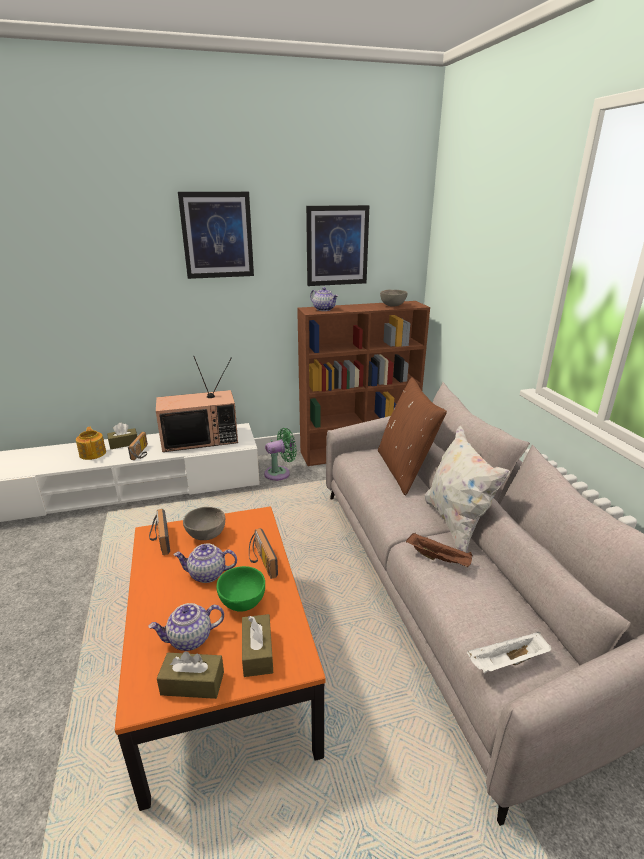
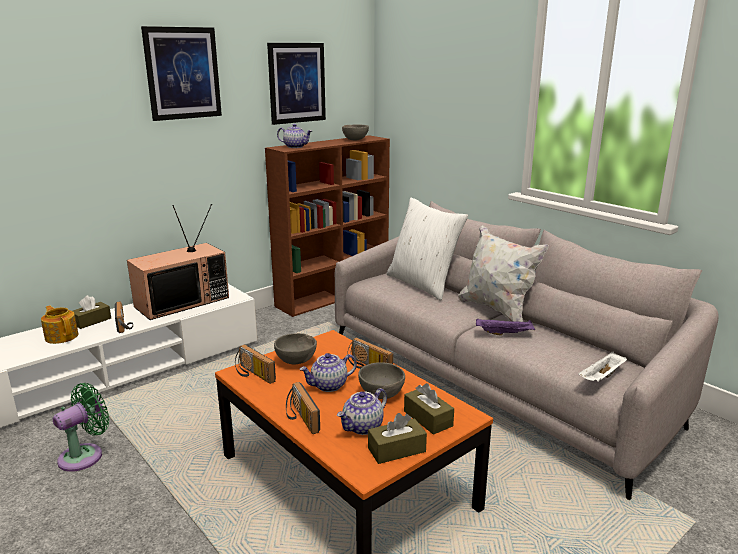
camera: 25 degrees left, 5 degrees down
(148, 606) = (300, 418): none -> radio
(242, 603) = (381, 395): green bowl -> grey bowl
(280, 473) = (268, 328): green fan -> green fan (85, 455)
(404, 470) = (423, 284): brown pillow -> white pillow
(439, 558) = (505, 333): brown tray -> purple tray

